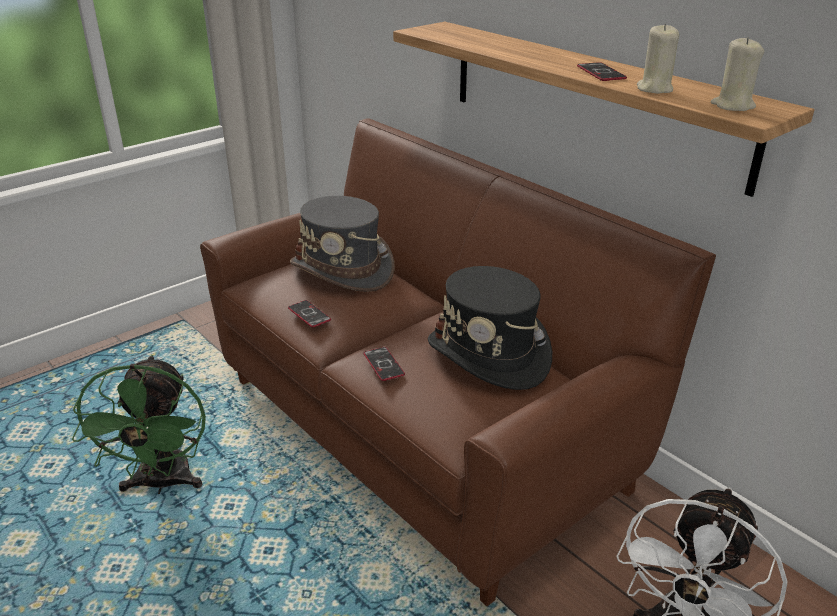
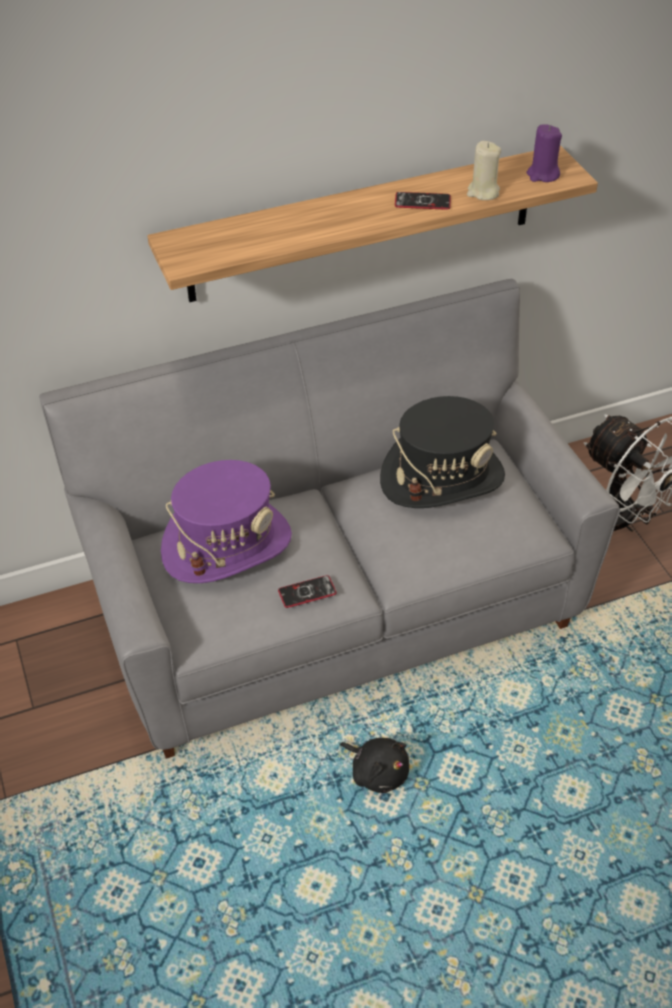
camera: 70 degrees left, 15 degrees up
(162, 484) = (322, 859): green fan -> none
(255, 497) = (377, 772): none -> black plush toy
(343, 270) = (227, 544): grey hat -> purple hat
(383, 364) = (425, 553): phone -> none
(420, 432) = (337, 610): brown sofa -> grey sofa
(732, 106) = (542, 175): beige candle -> purple candle

